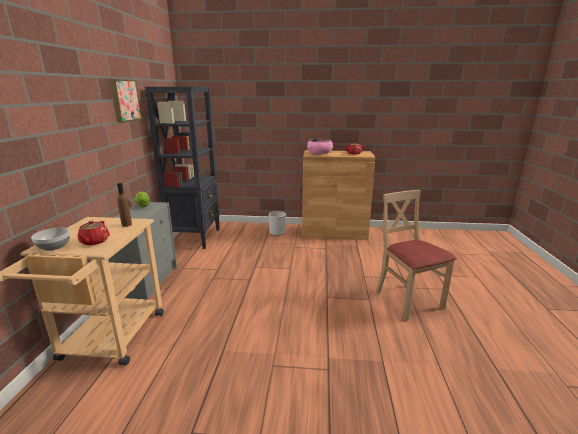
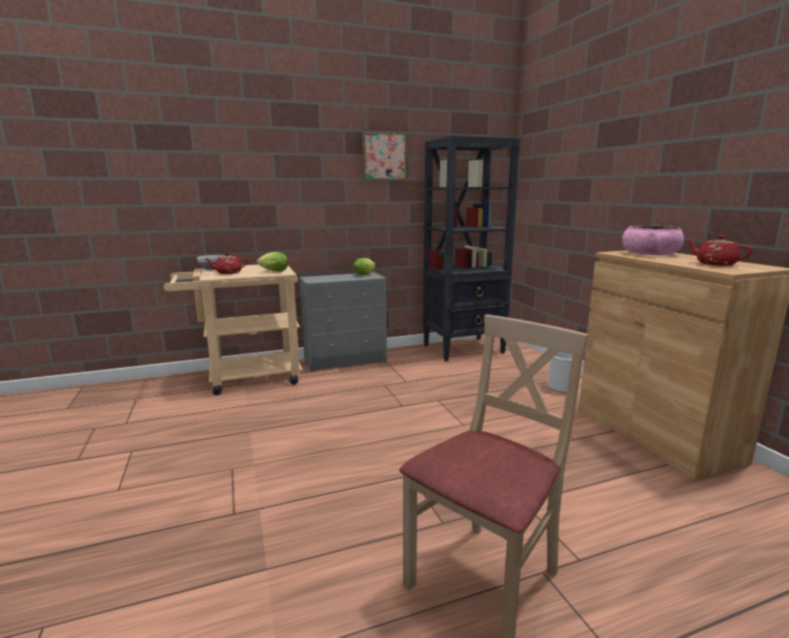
camera: 65 degrees right, 5 degrees down
(126, 225) = (272, 271): brown bottle -> lettuce

